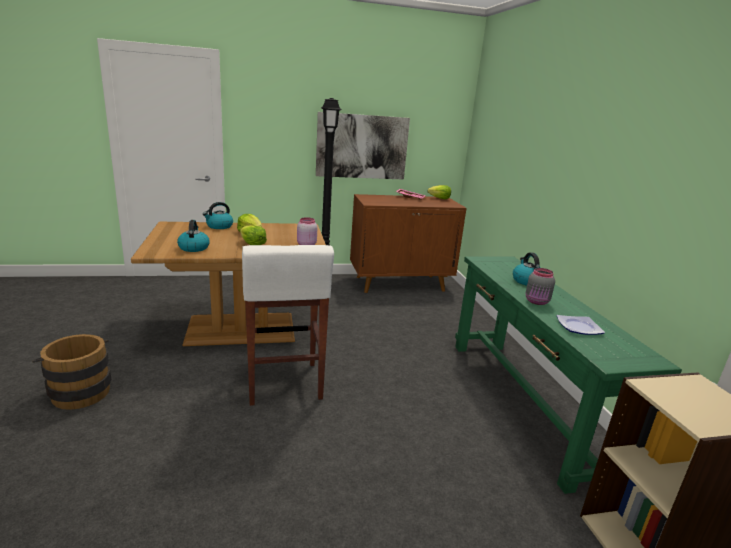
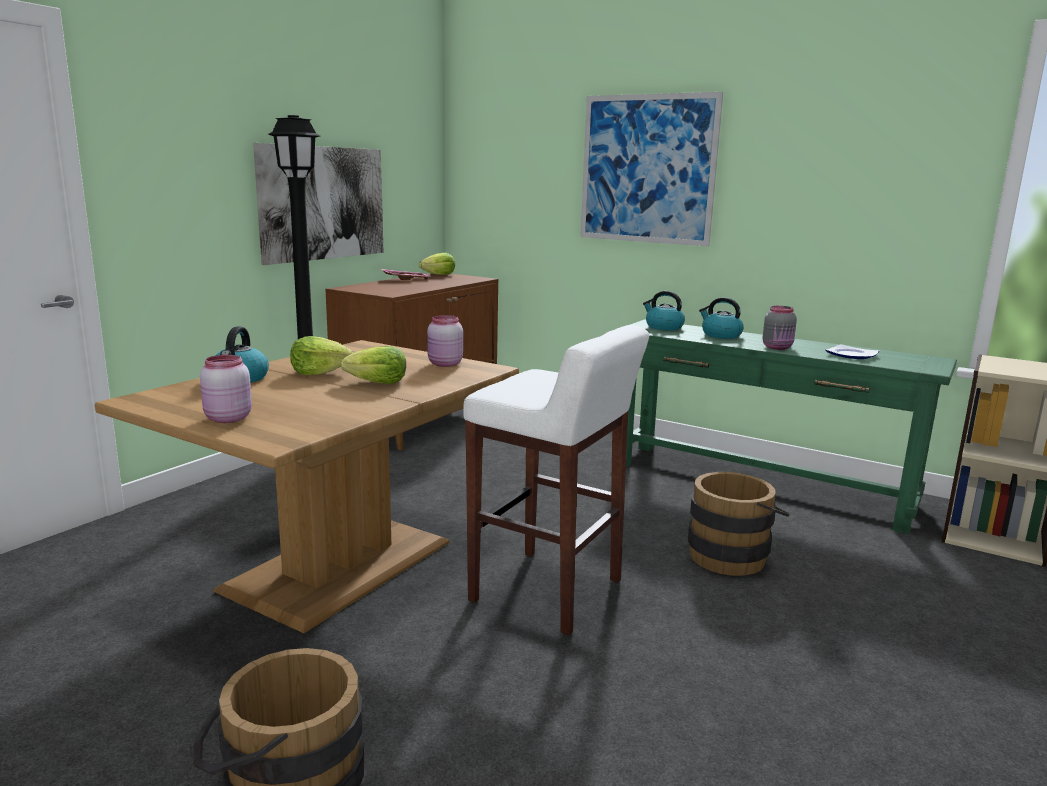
camera: 45 degrees left, 5 degrees down
(165, 240) = (226, 418): none -> pink jar
(194, 248) = (318, 412): kettle -> kettle (663, 327)
(405, 425) = (732, 555): none -> brown bucket
(548, 146) = (647, 169): none -> picture

